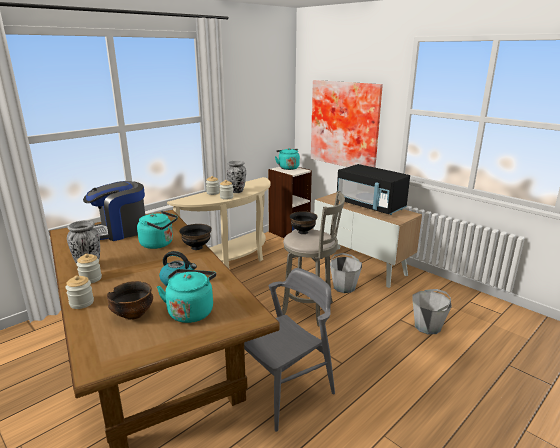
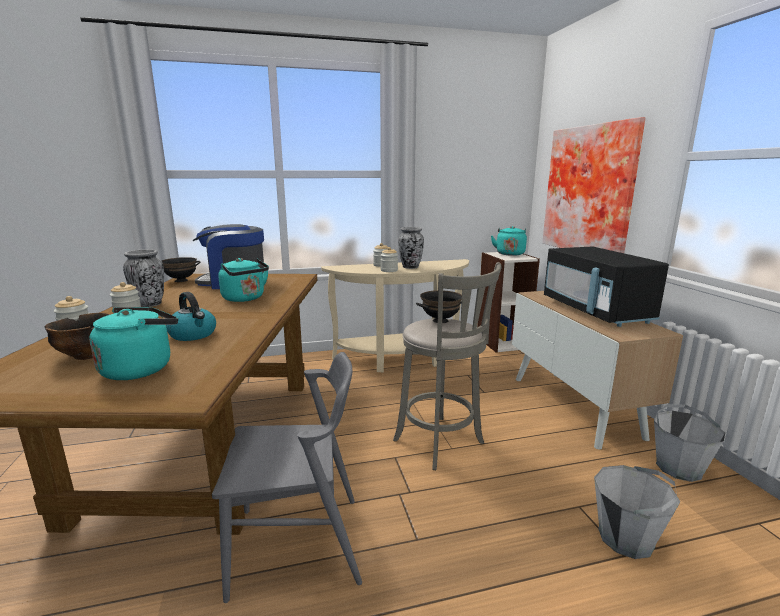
camera: 30 degrees right, 5 degrees down
(196, 247) = (274, 308): black bowl -> black bowl (181, 280)
(344, 287) = (521, 427): grey bucket -> grey bucket (679, 467)

